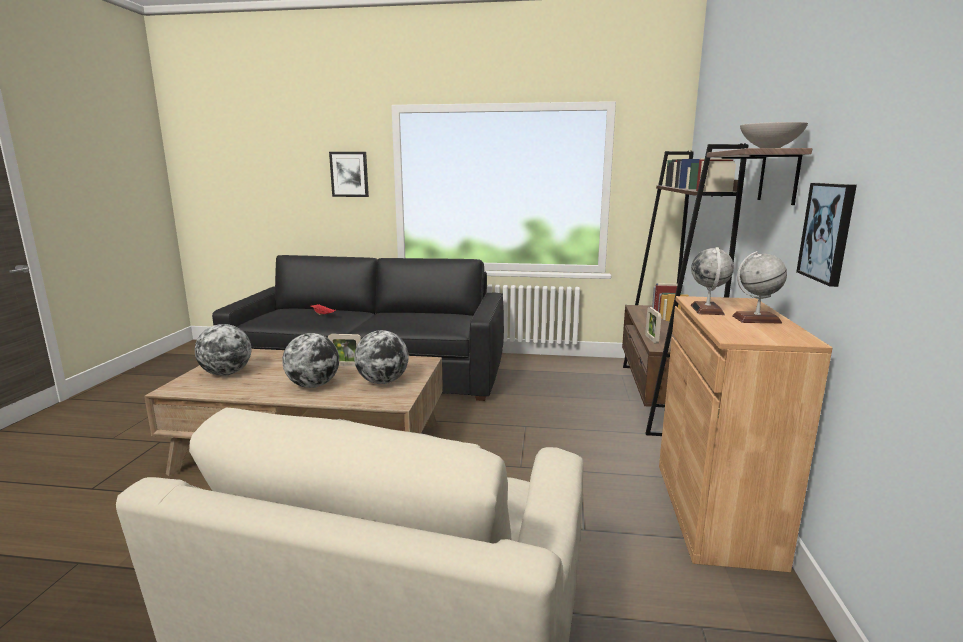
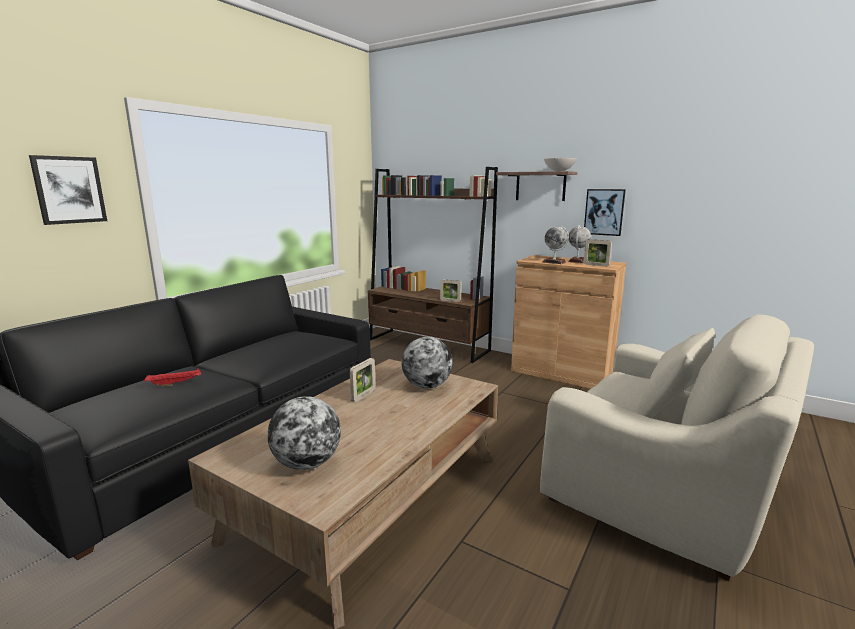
camera: 65 degrees left, 0 degrees up
(313, 385) = (405, 415): globe -> none
(737, 330) = (596, 265): none -> picture frame

